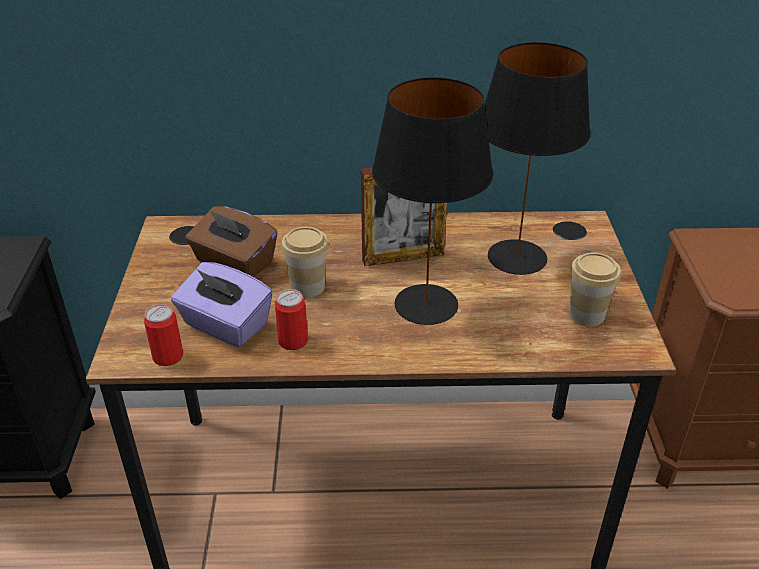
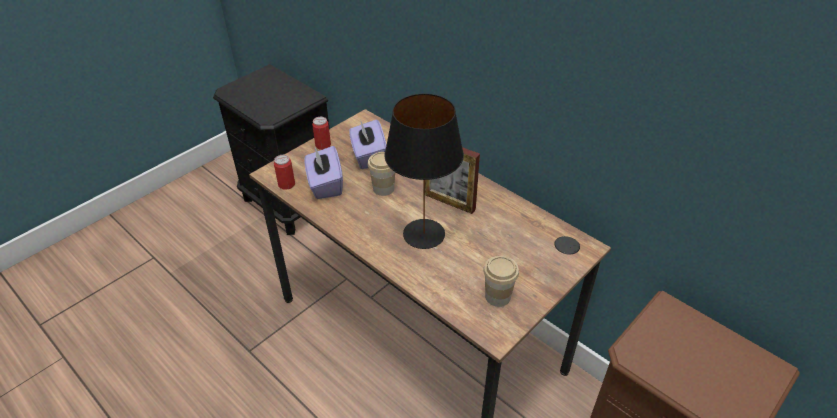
camera: 45 degrees right, 5 degrees up
(234, 264) = (368, 156): brown tissue box -> purple tissue box
(293, 341) = (341, 211): can -> can (323, 145)
(518, 257) = (510, 241): black table lamp -> none

